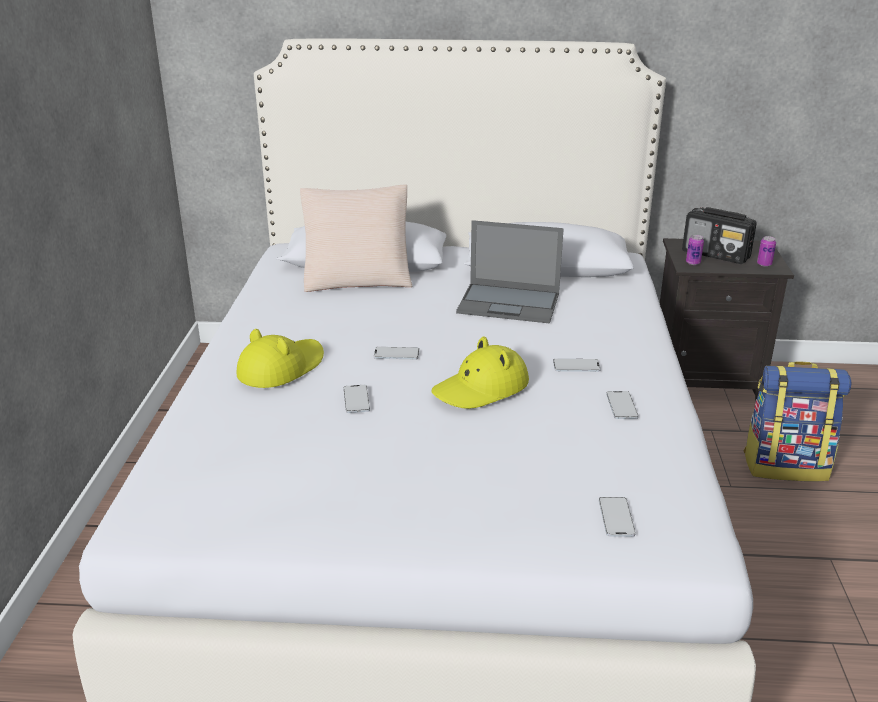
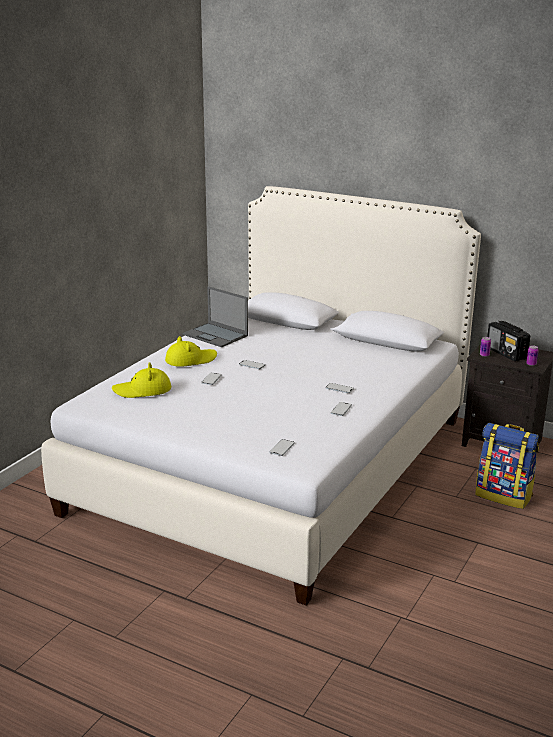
camera: 25 degrees right, 5 degrees down
(358, 277) = (271, 327): beige pillow -> none
(481, 388) = (277, 387): yellow hat -> yellow hat (142, 390)
(510, 303) = (340, 354): laptop -> laptop (216, 335)

